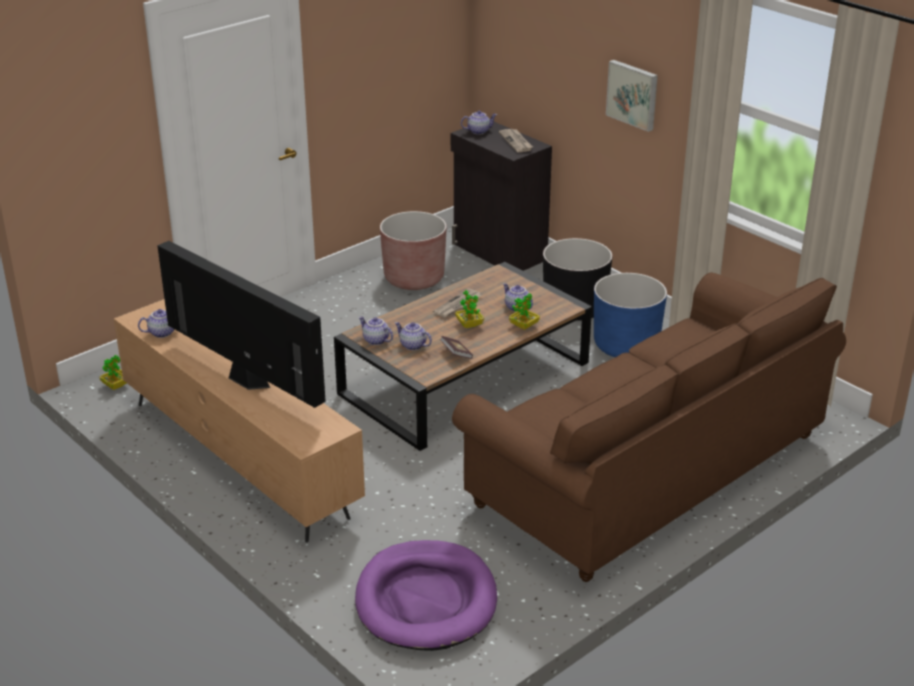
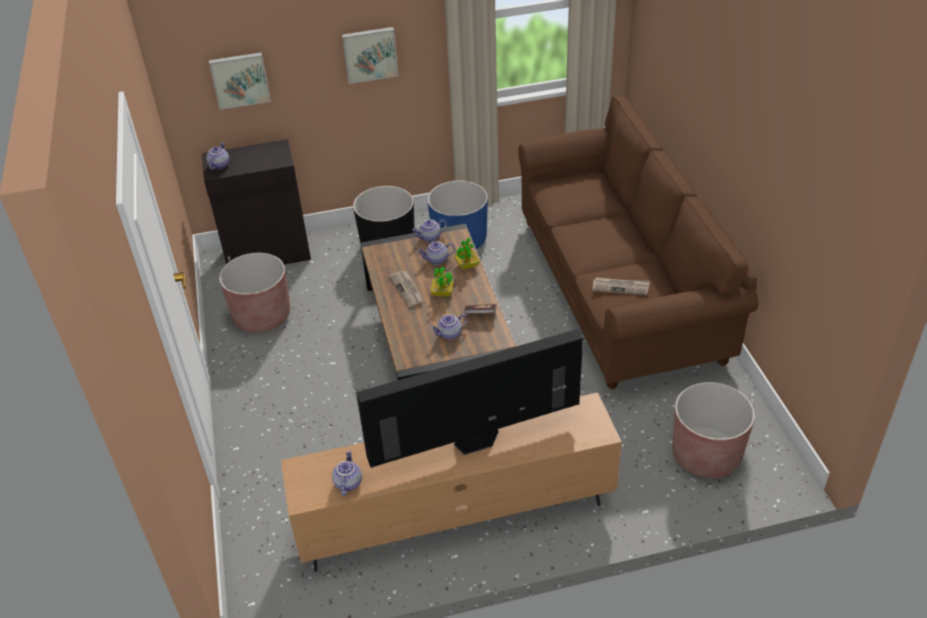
camera: 60 degrees left, 10 degrees up
(116, 386) = (265, 582): potted plant -> none
(375, 340) = (425, 353): teapot -> teapot (430, 238)
(426, 600) = (706, 455): purple dog bed -> brown planter
(516, 142) = (261, 153): newspaper -> newspaper (620, 287)
(529, 62) = (240, 79): none -> picture

